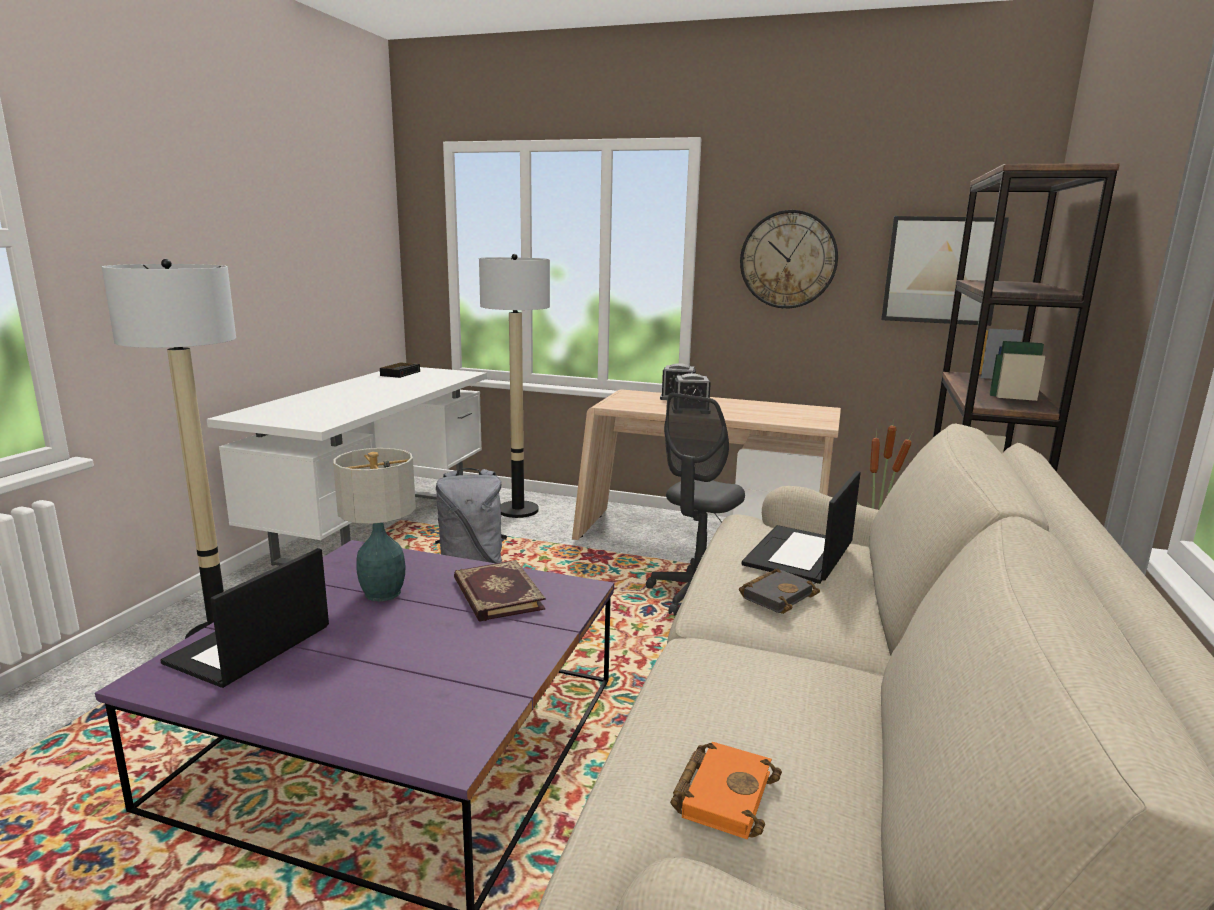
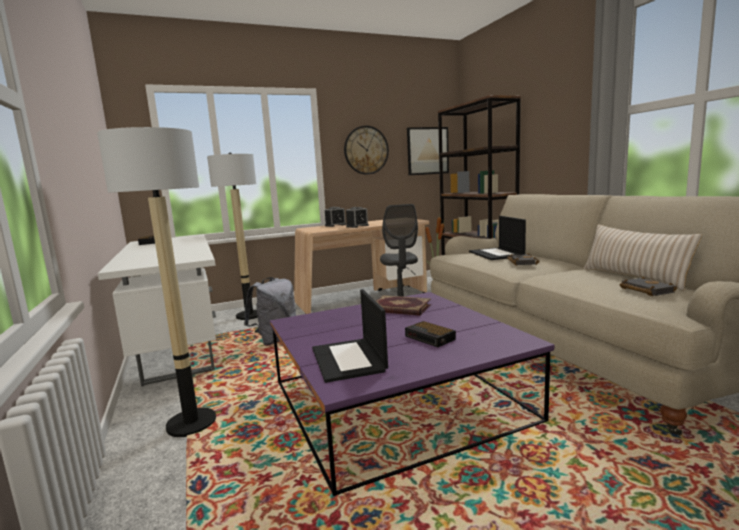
camera: 40 degrees left, 5 degrees down
(383, 593) = (351, 325): table lamp -> none
(386, 668) = (431, 338): none -> alarm clock
(723, 792) = (644, 290): orange book -> black book
(850, 751) = (633, 277): none -> beige pillow

